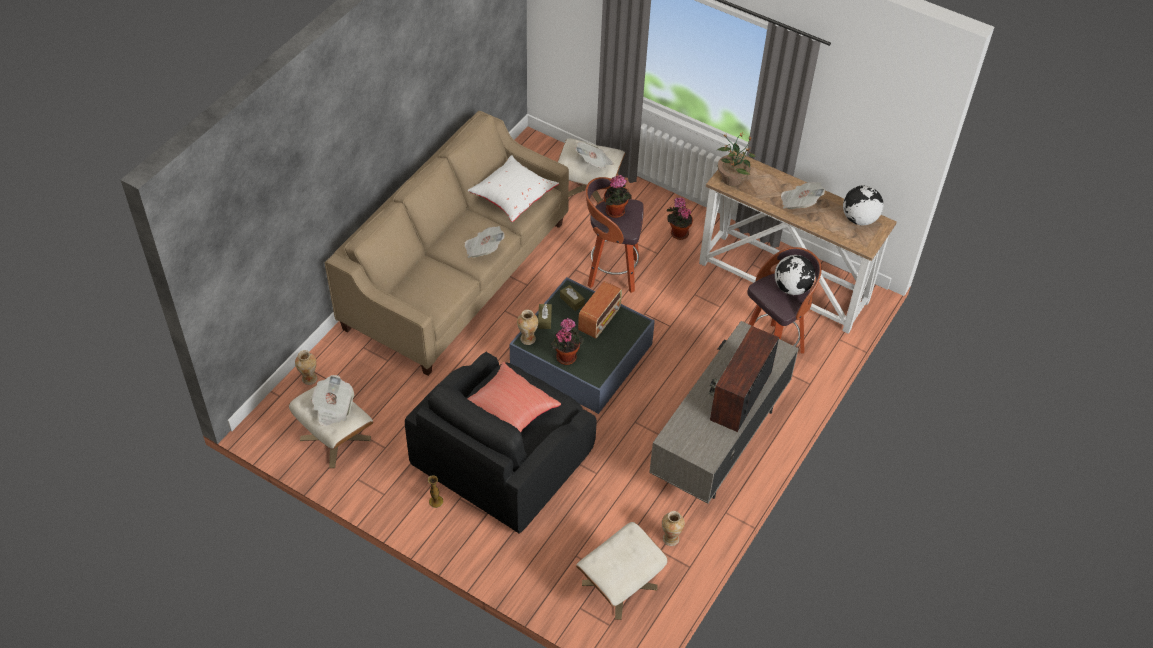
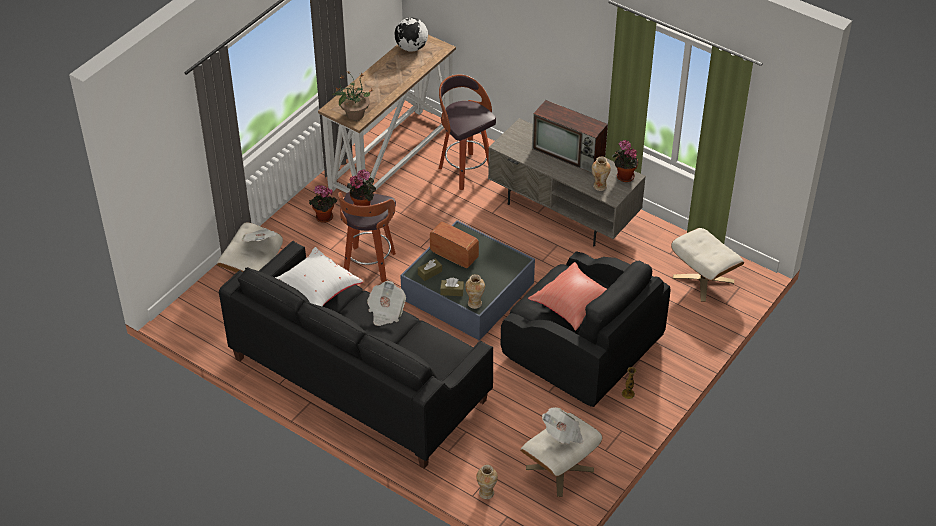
camera: 85 degrees left, 5 degrees down
(456, 275) = (359, 379): beige sofa -> black sofa
(566, 355) = (494, 279): potted plant -> potted plant (623, 176)
(670, 538) = (658, 247): vase -> vase (599, 186)
(792, 288) = (463, 108): globe -> none
(799, 203) = (389, 78): newspaper -> none

